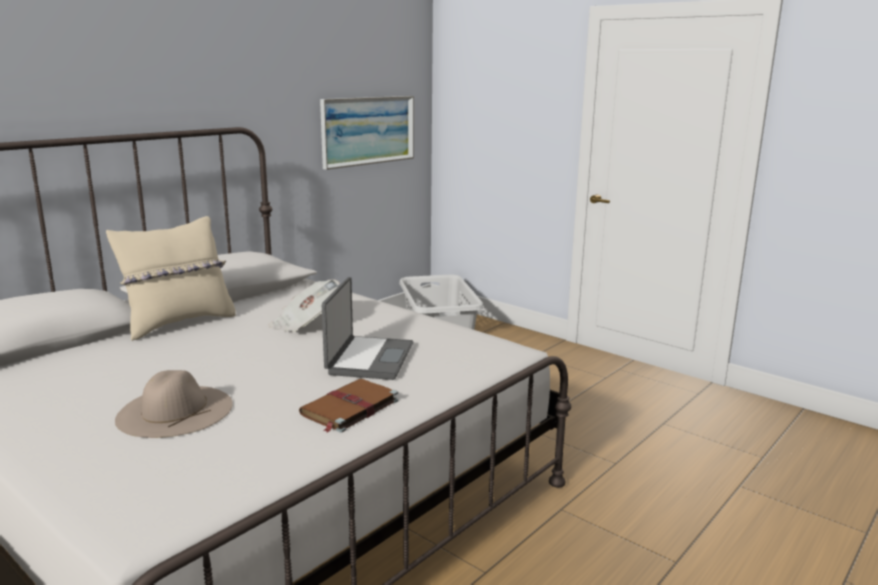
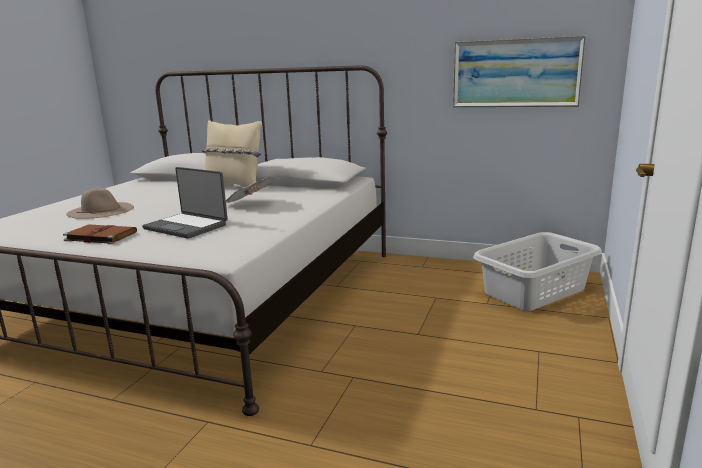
camera: 70 degrees right, 0 degrees up
(368, 359) = (187, 226): laptop -> laptop turned 45 degrees clockwise

